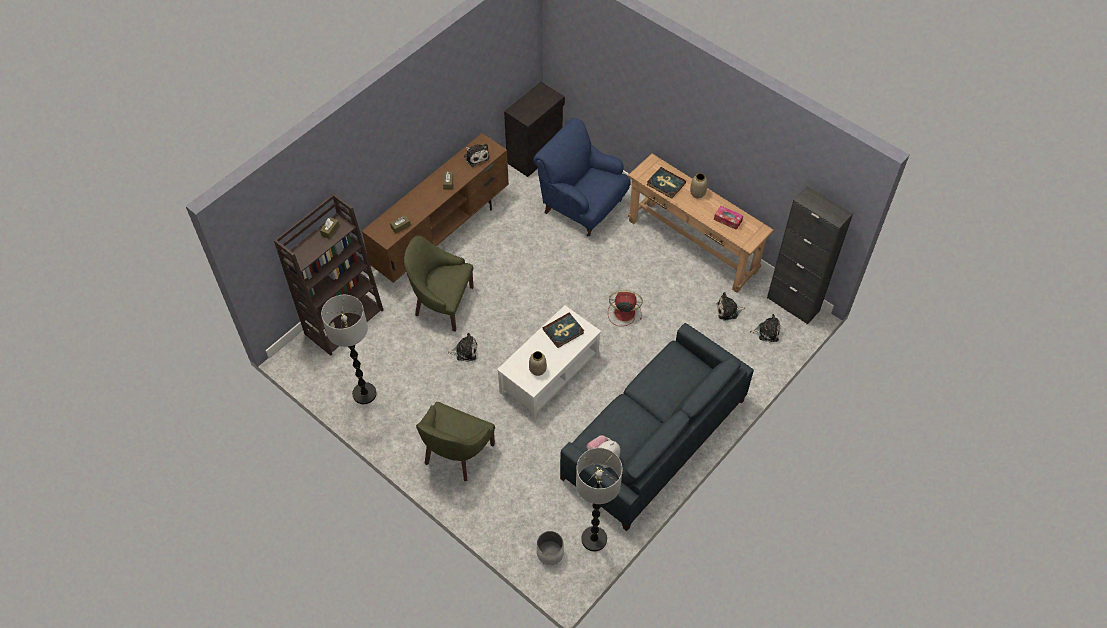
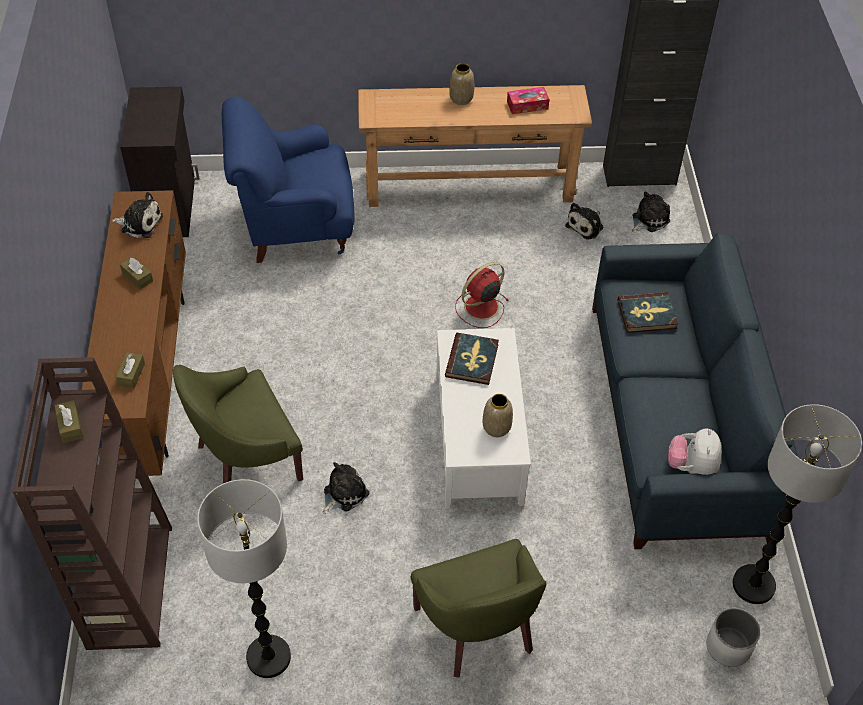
camera: 45 degrees left, 5 degrees down
(666, 184) = (414, 111): book -> book (647, 315)

